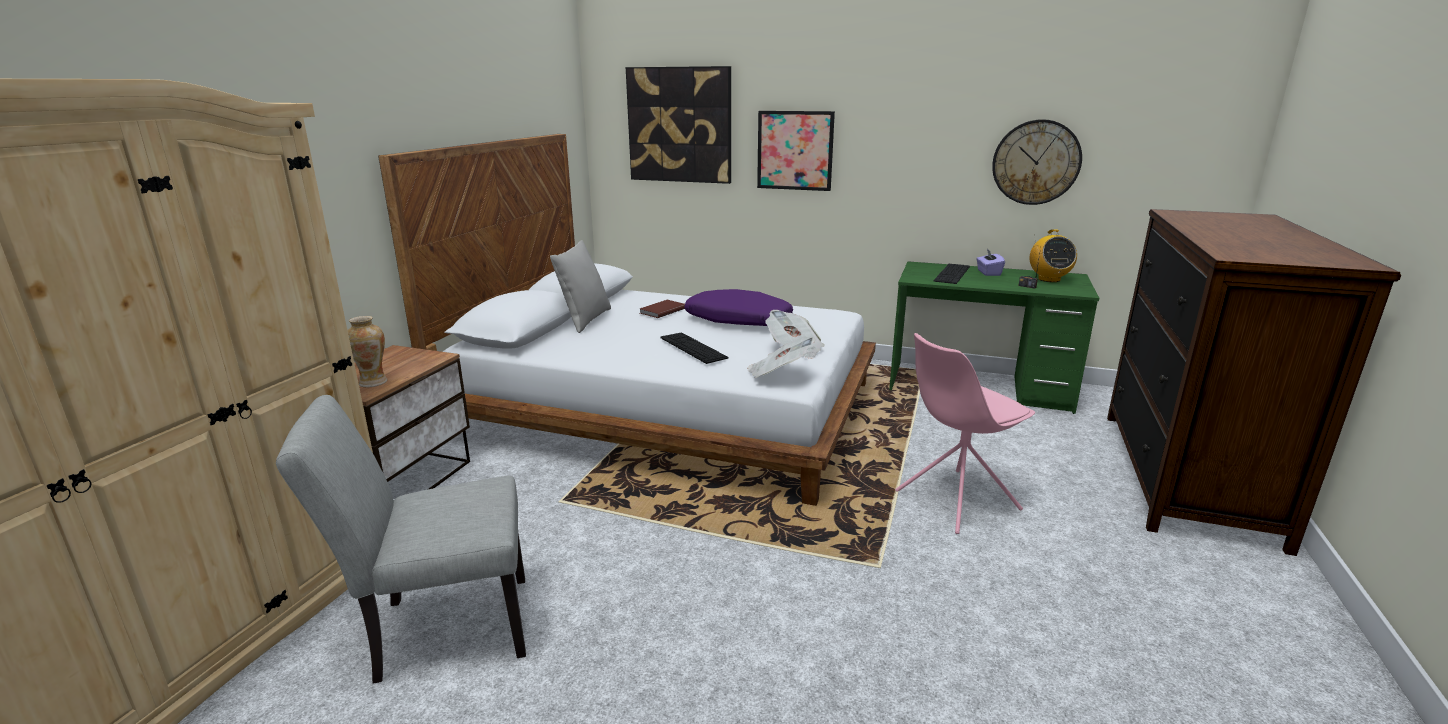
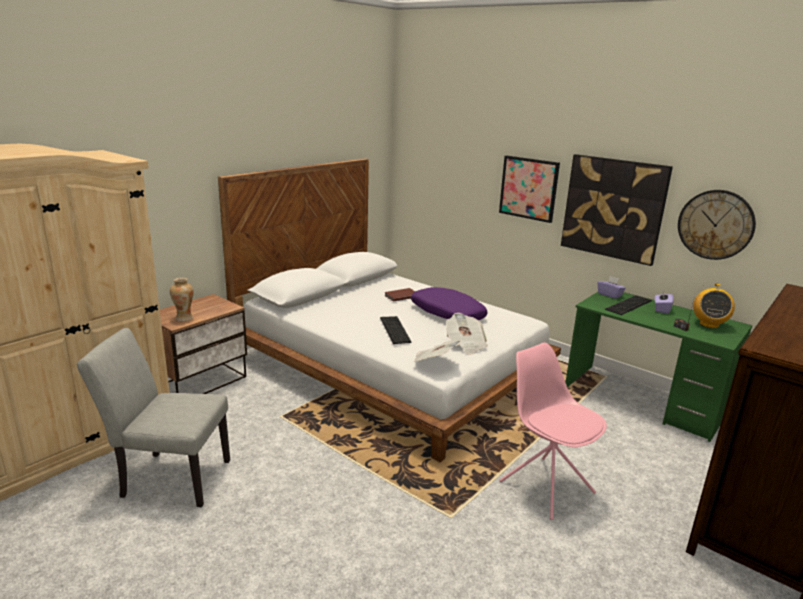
camera: 20 degrees right, 0 degrees up
(584, 320) = (345, 294): grey pillow -> none
(680, 125) = (451, 159): picture -> picture (613, 208)
(922, 267) = (609, 295): none -> purple tissue box
(955, 501) = (545, 486): pink chair -> pink chair turned 60 degrees clockwise

